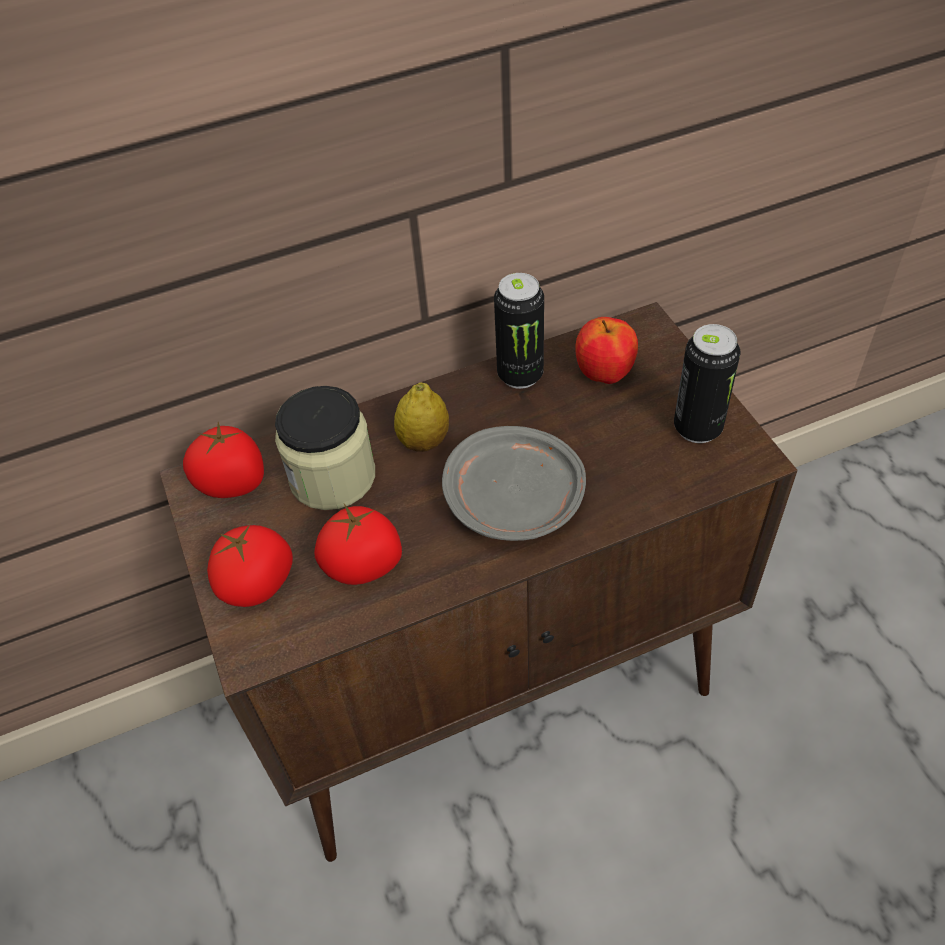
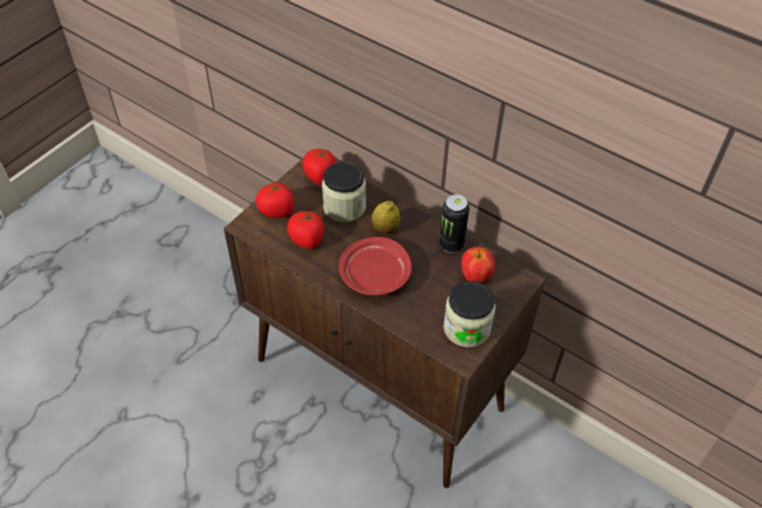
camera: 55 degrees right, 0 degrees up
(515, 499) = (375, 275): grey plate -> red plate
(697, 428) = (467, 328): can -> jar

